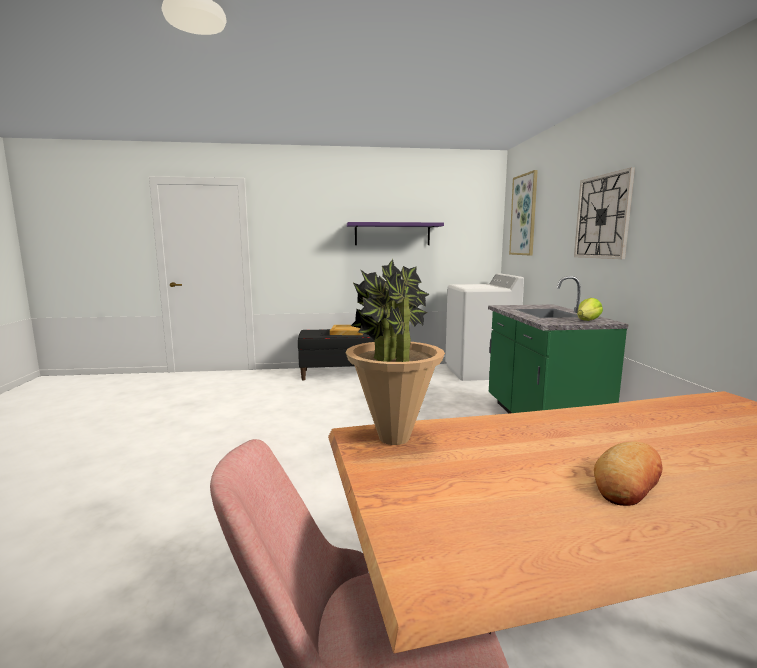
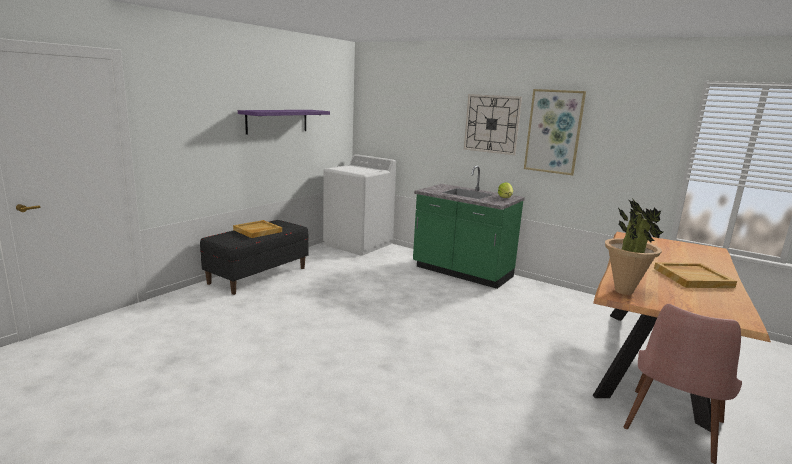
camera: 50 degrees left, 5 degrees up
(524, 215) = (389, 106): picture -> picture (554, 131)
(628, 480) = (692, 277): bread -> beige tray

